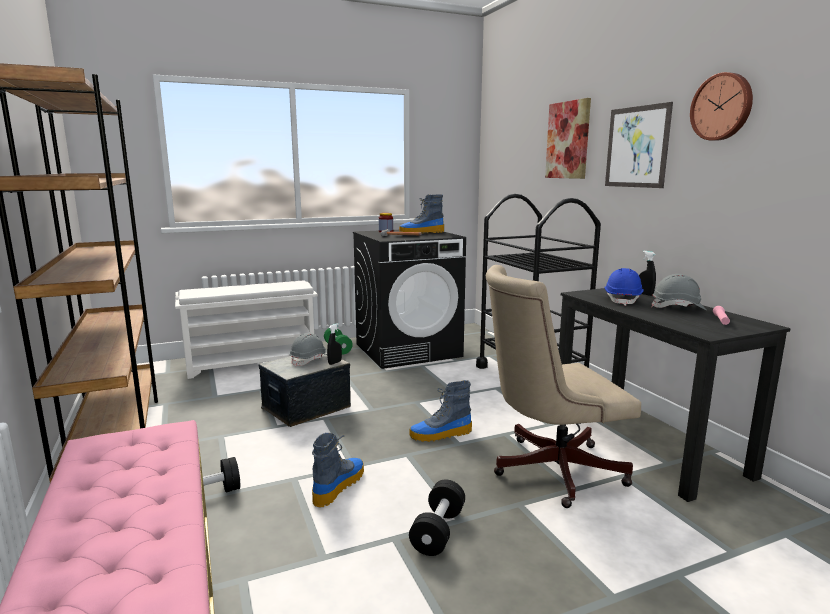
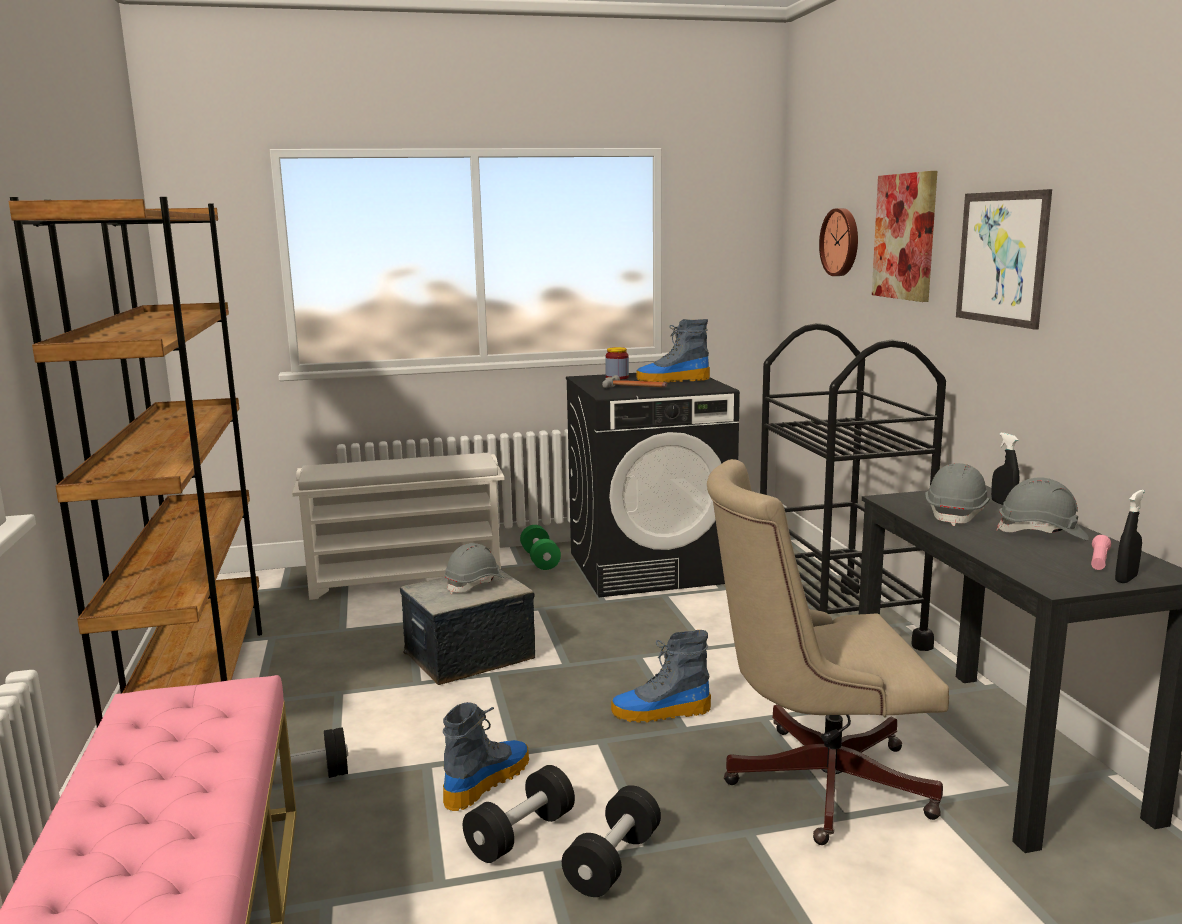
camera: 10 degrees right, 0 degrees up
(335, 363) = (511, 590): black spray bottle -> black spray bottle (1126, 579)
(371, 518) = (521, 834): none -> black dumbbell
(622, 300) = (957, 514): blue hard hat -> grey hard hat
(722, 107) = (1121, 205): wall clock -> wall clock (841, 242)

